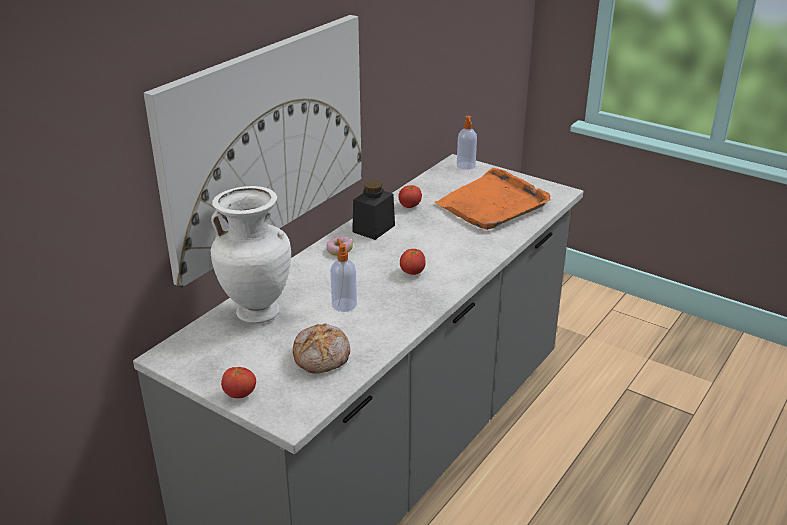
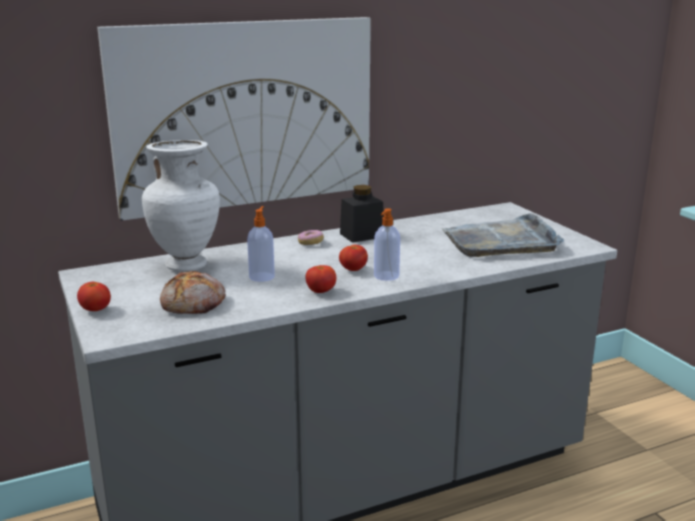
camera: 30 degrees right, 10 degrees down
(409, 206) = (416, 227): tomato -> tomato (321, 291)
(466, 166) = (511, 211): soap dispenser -> soap dispenser (386, 276)
(492, 204) = (501, 241): orange tray -> grey tray

